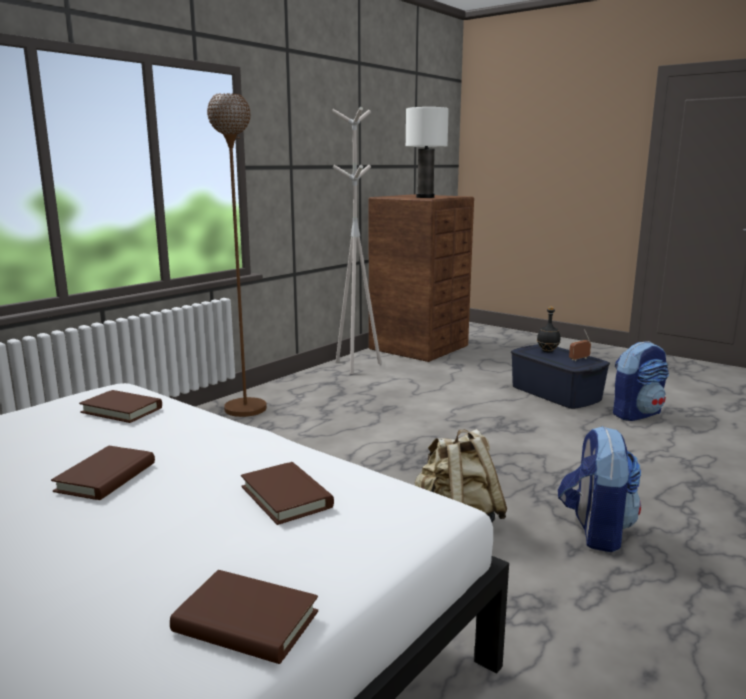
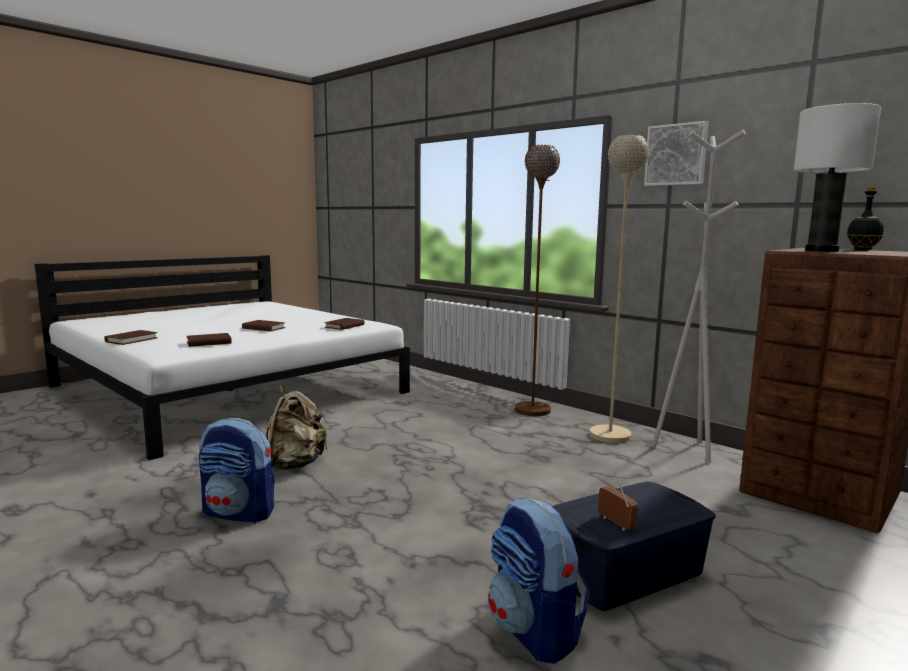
camera: 95 degrees right, 5 degrees down
(295, 120) = (676, 155): none -> picture
(325, 384) = (610, 436): none -> beige floor lamp
(547, 351) = (656, 506): black bottle -> black bottle (862, 250)

